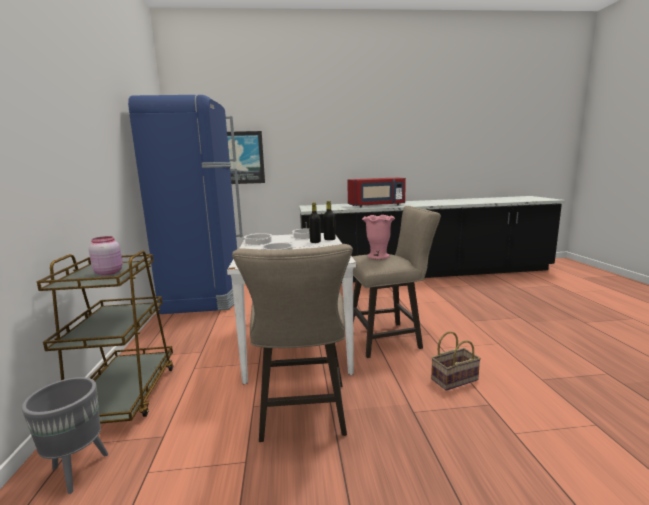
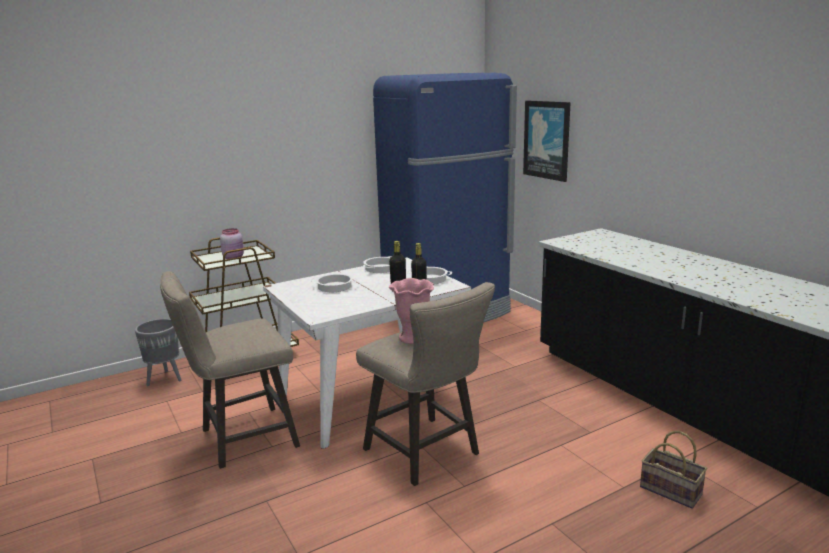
camera: 65 degrees right, 5 degrees up
(376, 205) = (665, 266): red microwave -> none
(454, 379) = (346, 522): basket -> basket (672, 491)

